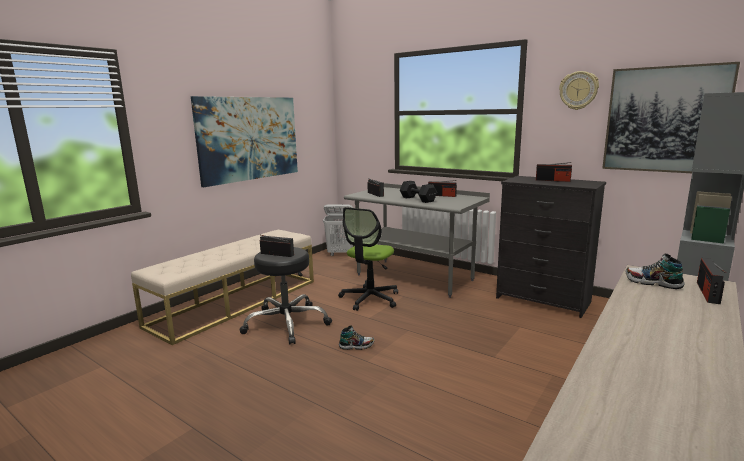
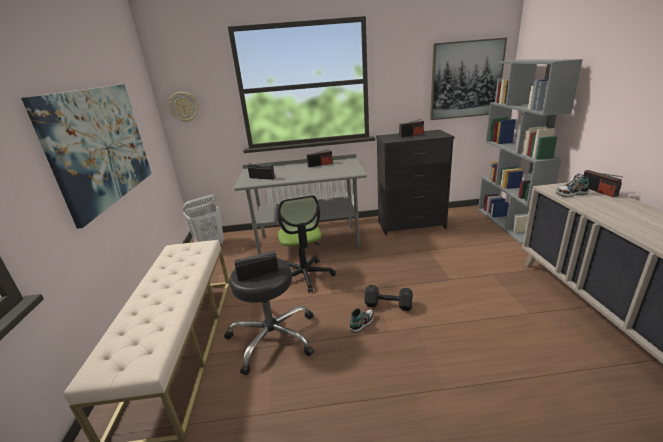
camera: 40 degrees left, 10 degrees up
(417, 199) = (311, 173): black dumbbell -> black dumbbell (387, 305)
(578, 90) = (409, 61): wall clock -> wall clock (184, 107)

